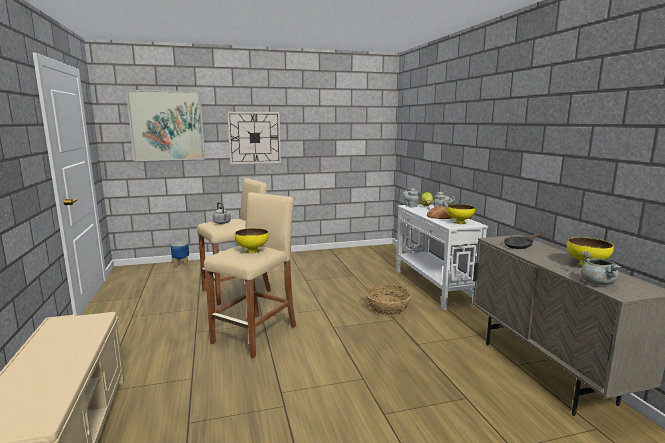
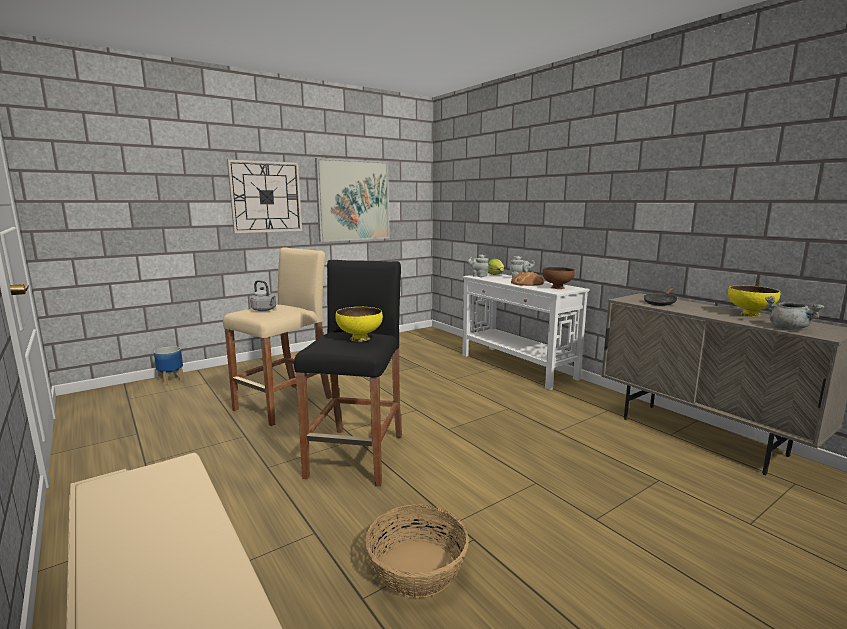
camera: 20 degrees left, 0 degrees up
(167, 126) = (137, 177): picture -> picture (353, 200)
(255, 335) = (357, 455): beige stool -> black stool
(387, 308) = (490, 397): basket -> basket (416, 568)
(459, 222) = (557, 288): yellow bowl -> brown bowl

